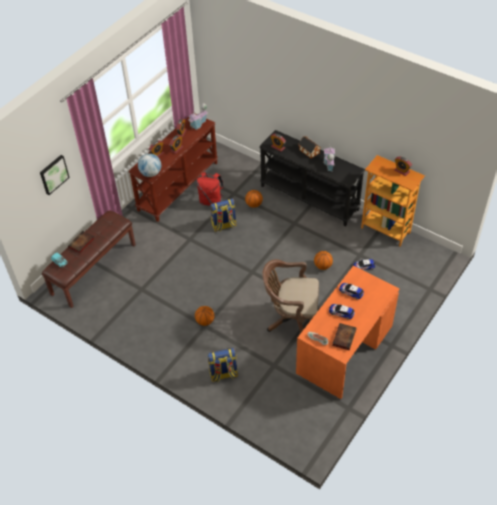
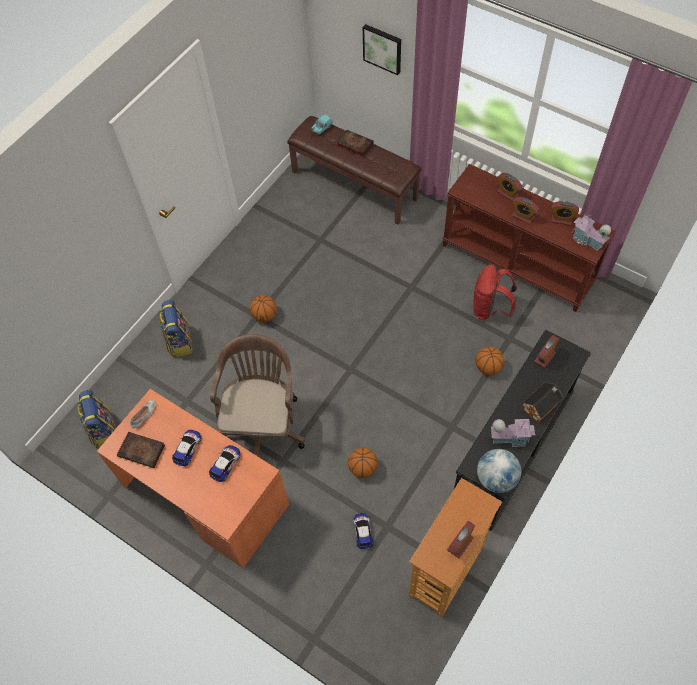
camera: 90 degrees right, 10 degrees up
(151, 173) = (465, 190): globe -> globe (496, 478)
(224, 225) = (440, 328): backpack -> backpack (103, 430)

